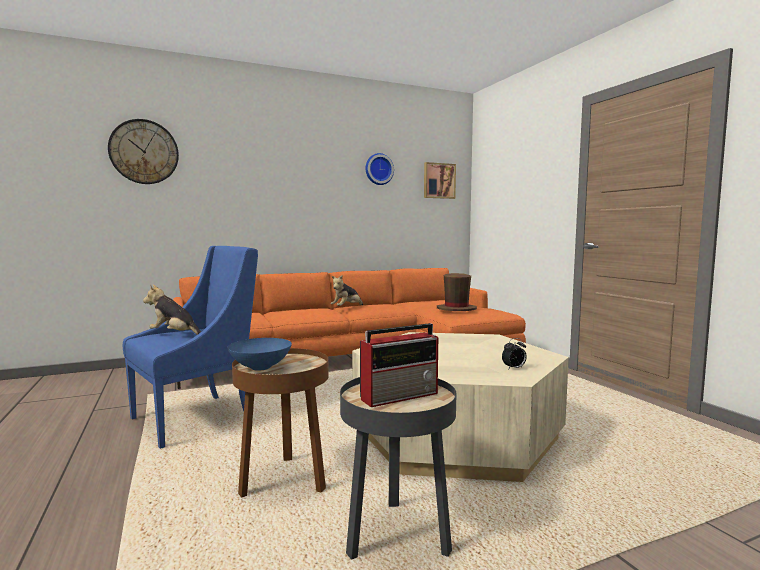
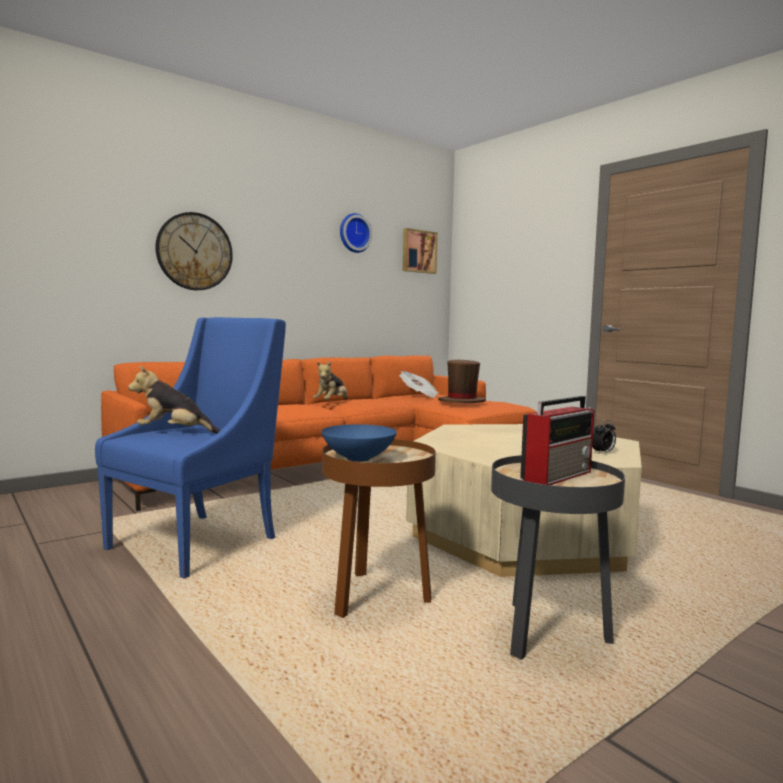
camera: 15 degrees left, 0 degrees up
(144, 152) = (61, 188): wall clock -> wall clock (194, 251)
(428, 302) = (419, 395): none -> newspaper

